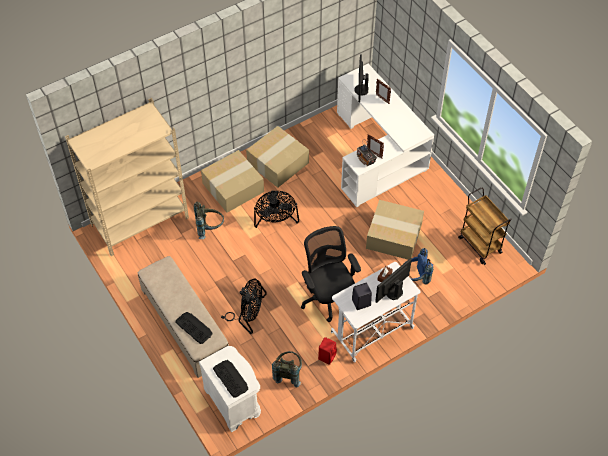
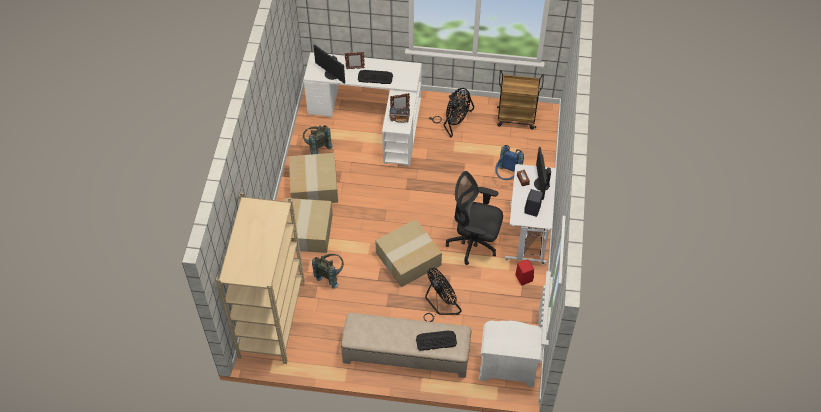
camera: 50 degrees left, 0 degrees up
(230, 378) = (517, 341): keyboard -> keyboard (375, 77)
(274, 218) = (365, 225): black fan -> black fan (453, 121)
(288, 373) = (516, 313): grey backpack -> grey backpack (316, 146)
(393, 236) = (458, 163): cardboard box -> cardboard box (408, 260)

